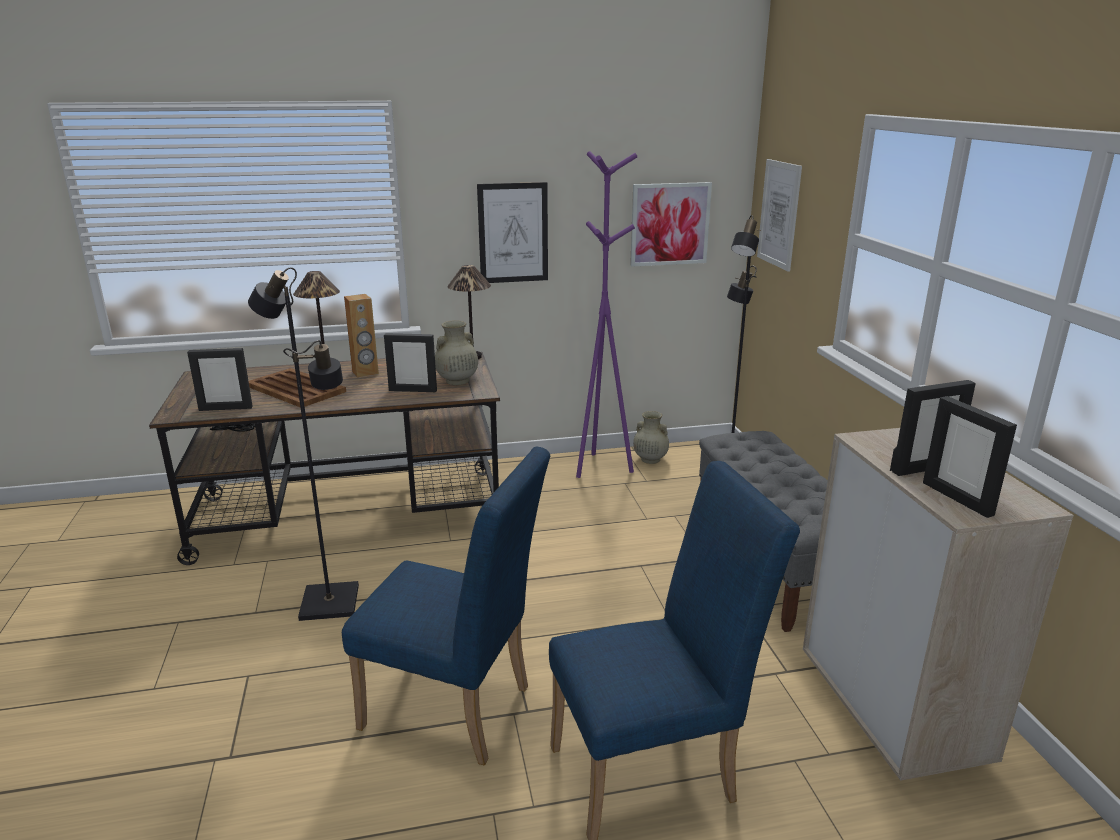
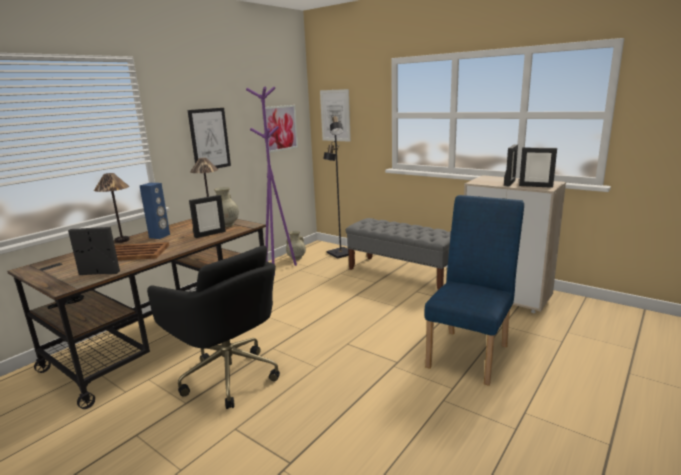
camera: 40 degrees left, 5 degrees down
(226, 408) = (99, 273): picture frame -> picture frame turned 135 degrees counterclockwise
(330, 602) = (227, 376): black floor lamp -> black office chair
(365, 373) = (160, 236): brown speaker -> blue speaker
(457, 711) = (369, 378): blue chair -> none

